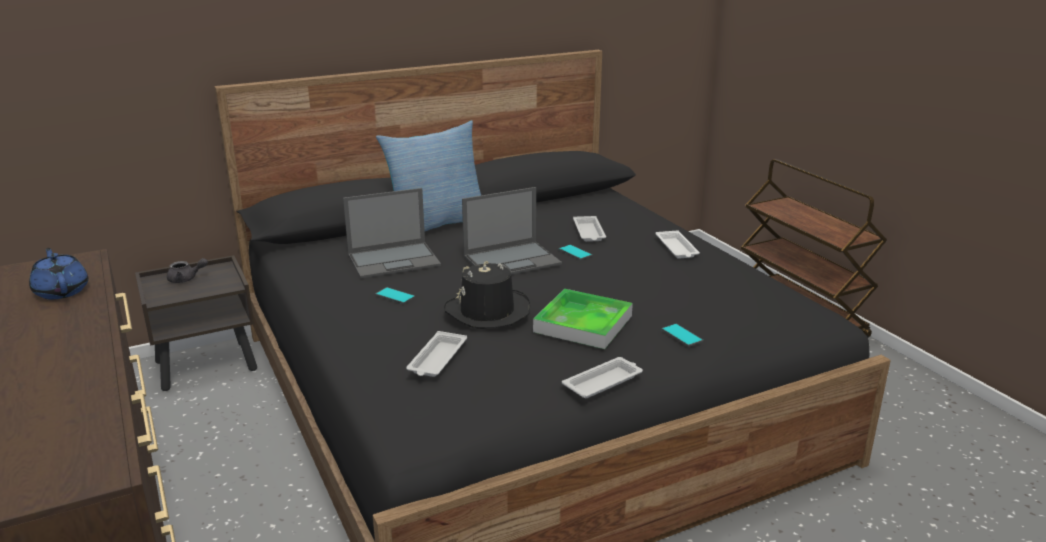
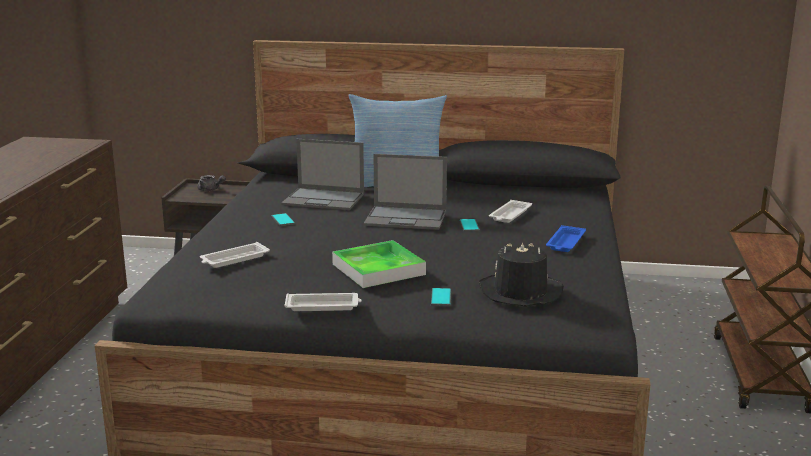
camera: 35 degrees right, 5 degrees down
(62, 291) = (50, 155): blue teapot -> none
(487, 311) = (319, 242): black hat -> black hat (520, 292)
(677, 248) = (565, 243): white tray -> blue tray

